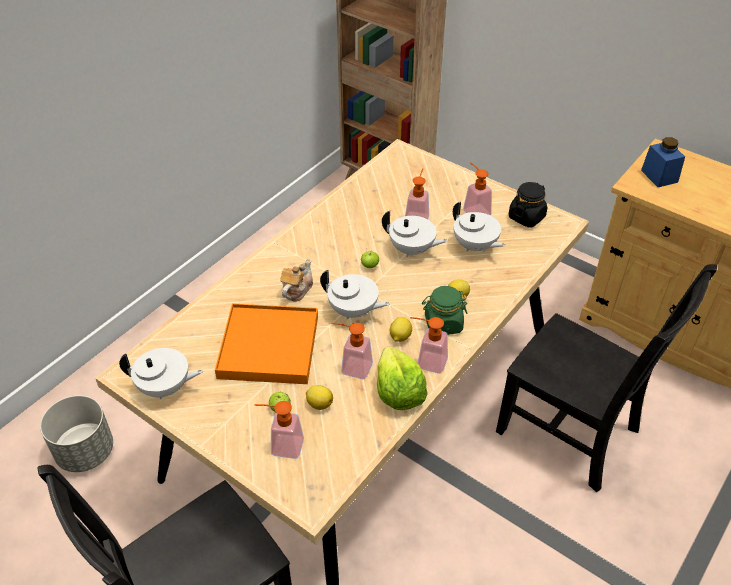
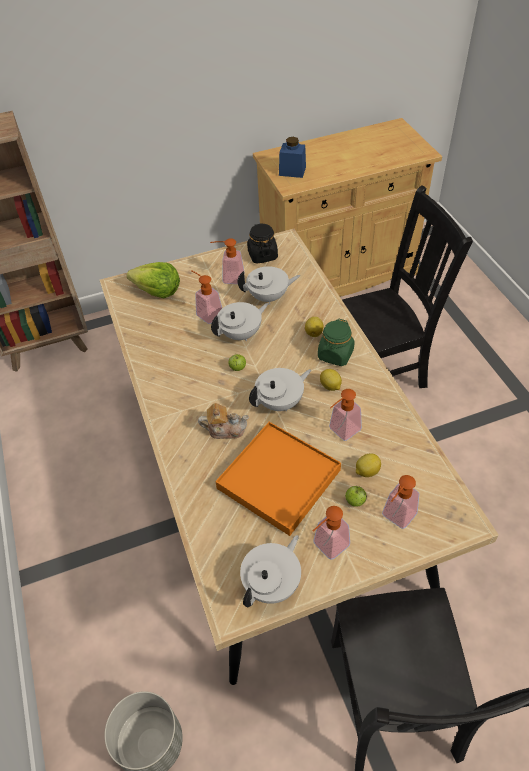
camera: 55 degrees left, 5 degrees up
(297, 290) = (225, 429): teapot -> teapot turned 120 degrees clockwise
(398, 392) = (386, 414): lettuce -> lettuce (157, 291)
(426, 361) = (366, 382): soap dispenser -> soap dispenser (326, 547)

